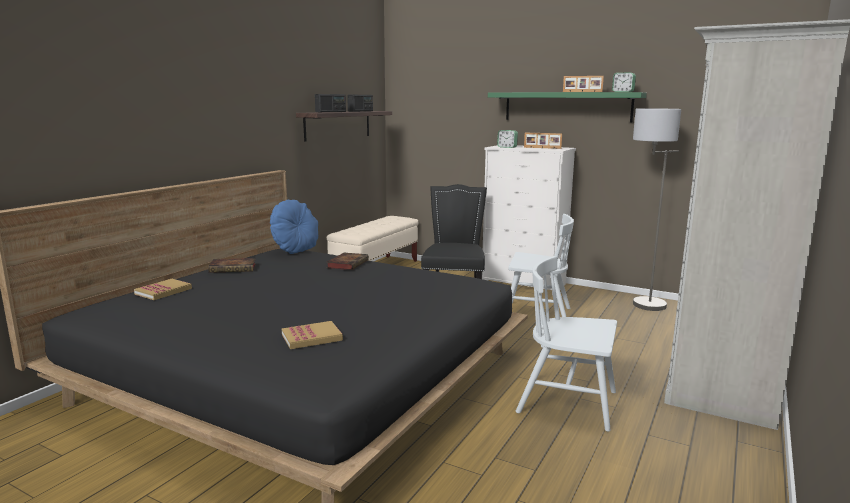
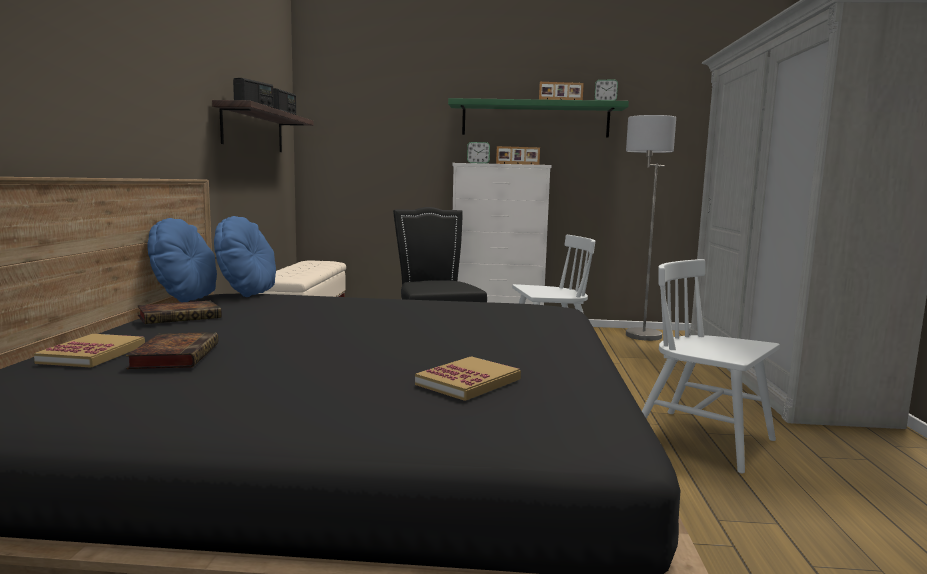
camera: 25 degrees left, 5 degrees down
(257, 252) = (185, 299): none -> blue pillow
(348, 264) = (354, 300): book -> book (175, 356)
(568, 402) = (703, 439): white chair -> white chair turned 45 degrees clockwise

